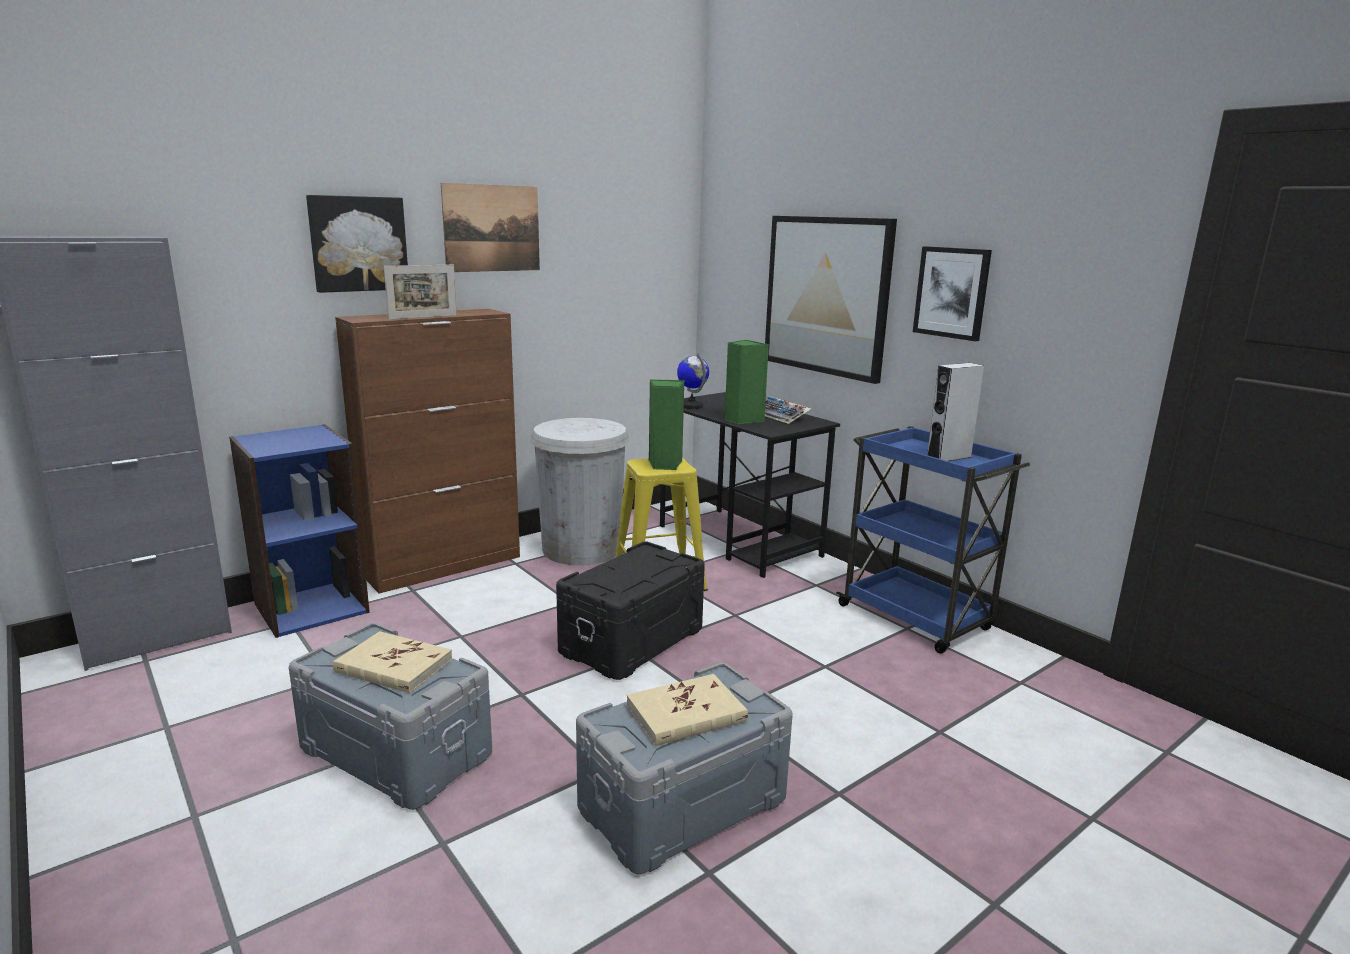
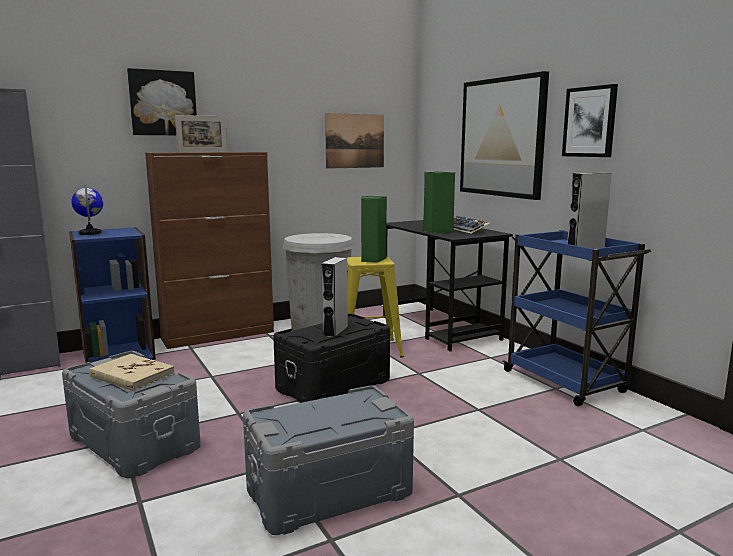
camera: 10 degrees right, 5 degrees down
(492, 228) = (259, 96): picture -> picture (355, 141)
(636, 572) = (335, 331): none -> grey speaker
(686, 714) = (328, 415): beige book -> none
(691, 406) = (404, 225): globe -> globe (90, 233)

